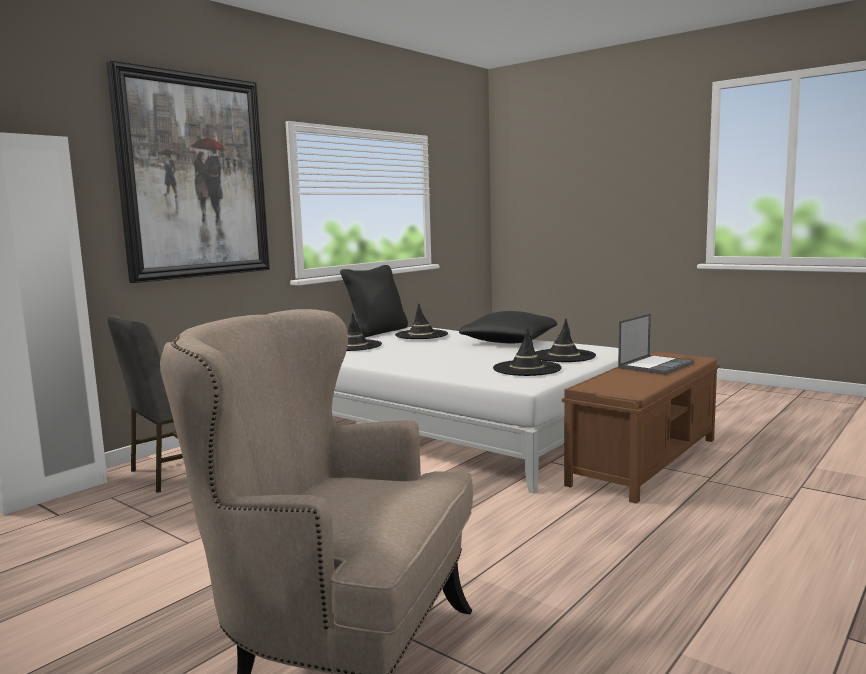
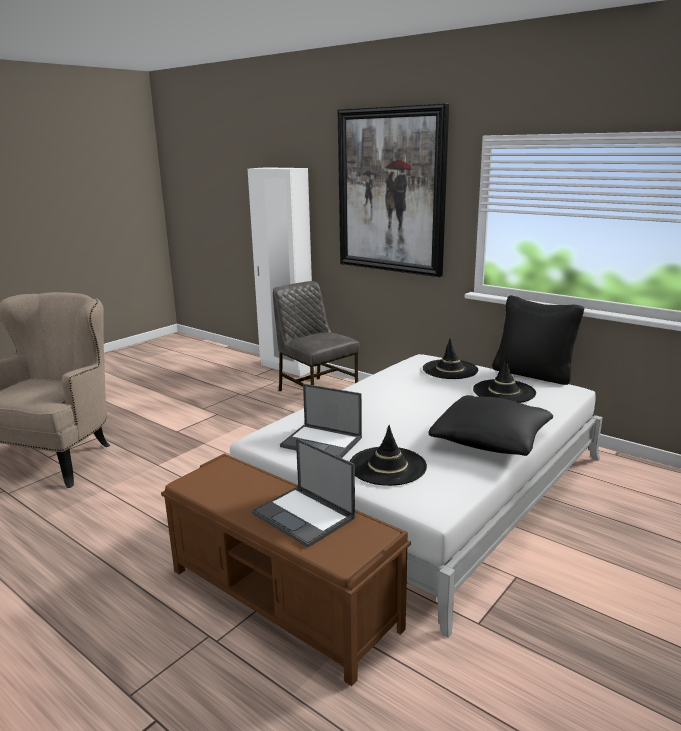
camera: 90 degrees right, 10 degrees up
(527, 369) = (322, 442): black hat -> laptop

